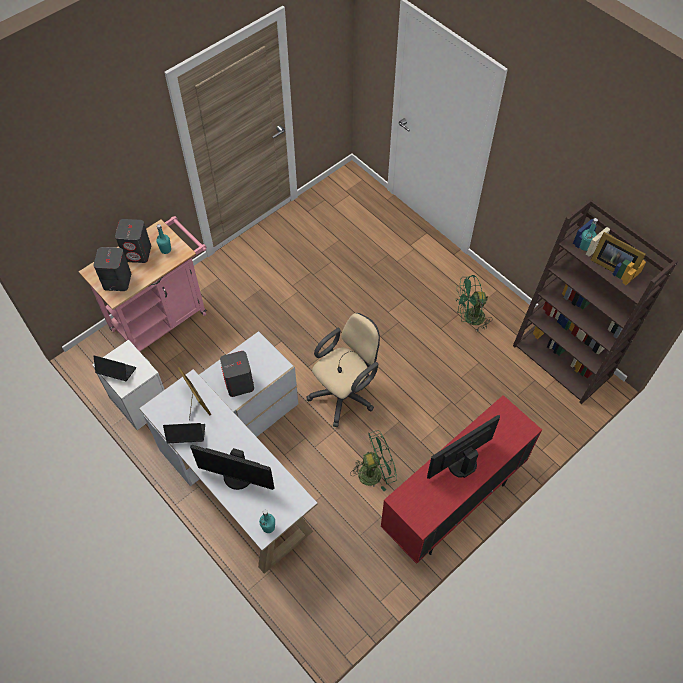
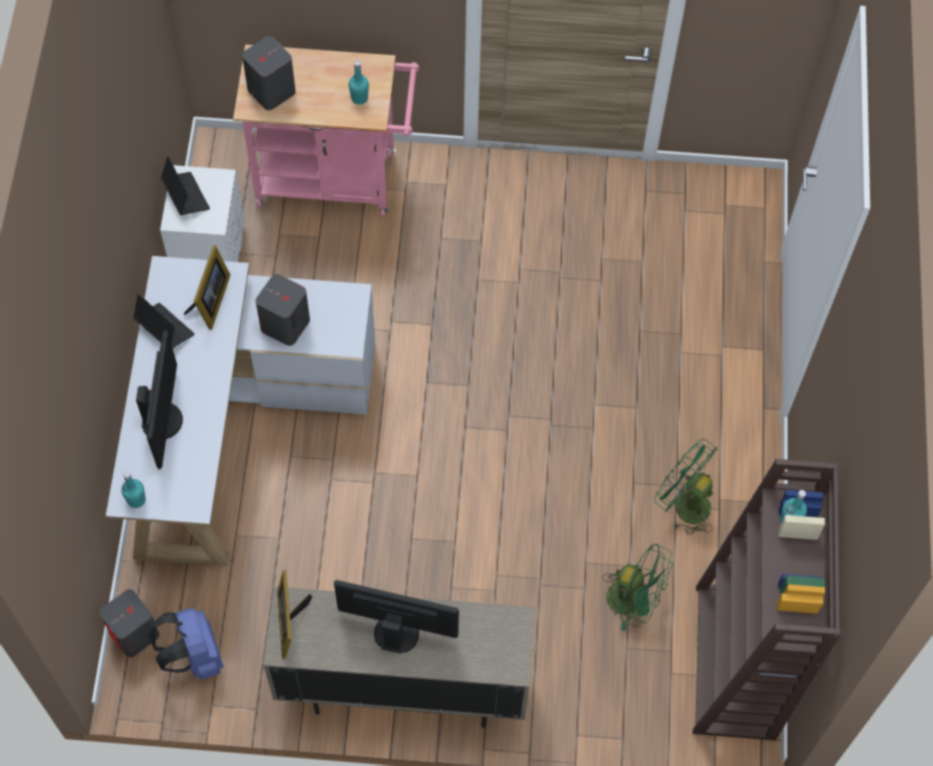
camera: 45 degrees right, 5 degrees up
(138, 253) = (327, 76): grey speaker -> grey speaker (135, 634)
(237, 477) = (164, 420): monitor -> monitor turned 150 degrees counterclockwise
(345, 393) = (432, 452): beige office chair -> none
(345, 587) = (194, 655): none -> blue backpack
(375, 472) = (362, 570): green fan -> green fan (633, 600)
(451, 504) = (402, 687): red cabinet -> beige cabinet
(612, 265) = (791, 573): picture frame -> picture frame (290, 621)

